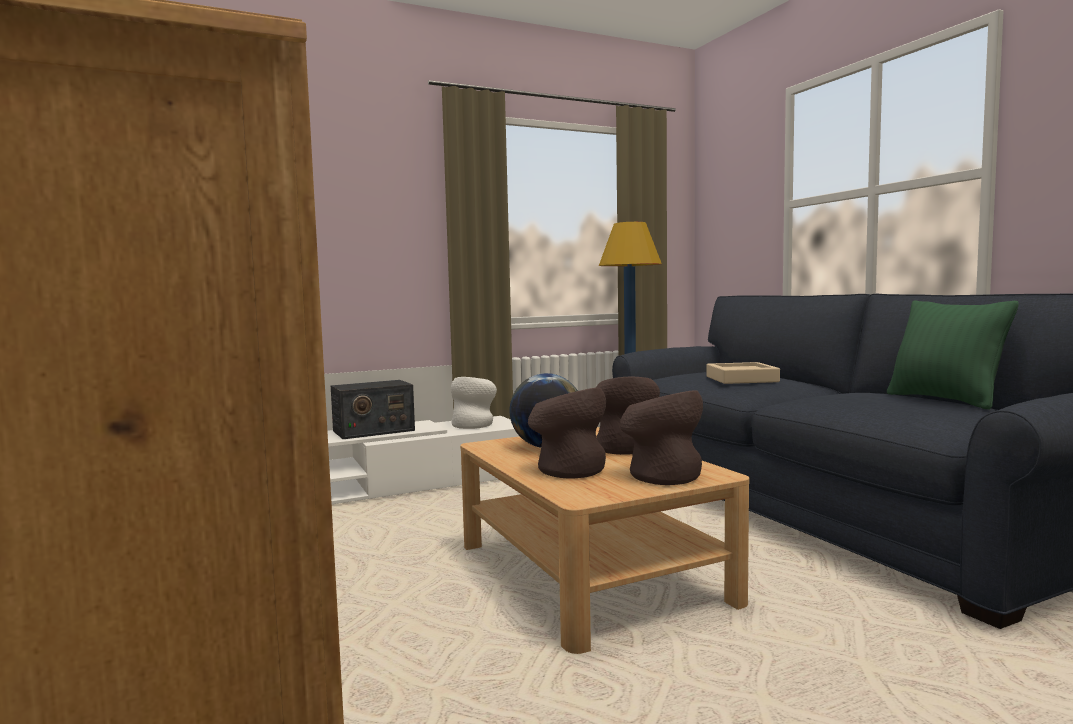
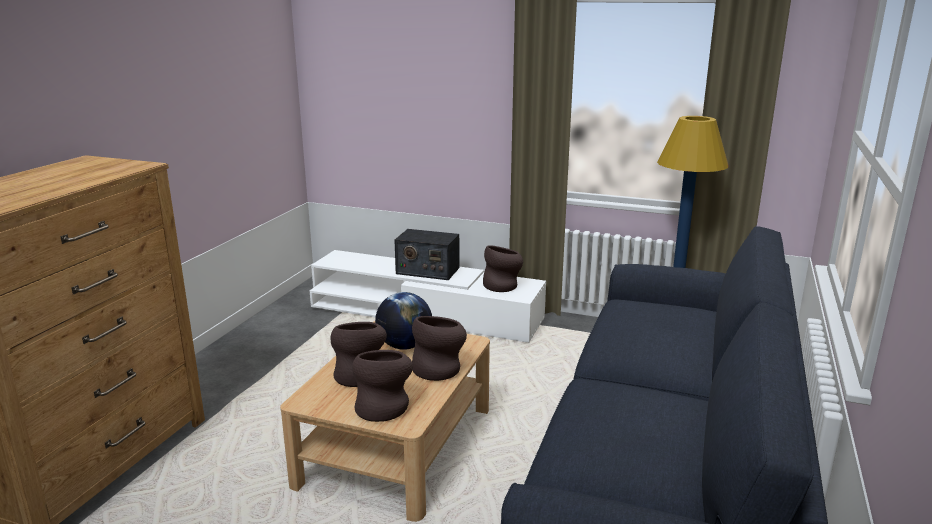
camera: 45 degrees right, 15 degrees up
(473, 424) = (503, 286): white vase -> brown vase
(741, 379) = (645, 337): beige tray -> none
(945, 400) = (680, 451): green pillow -> none

